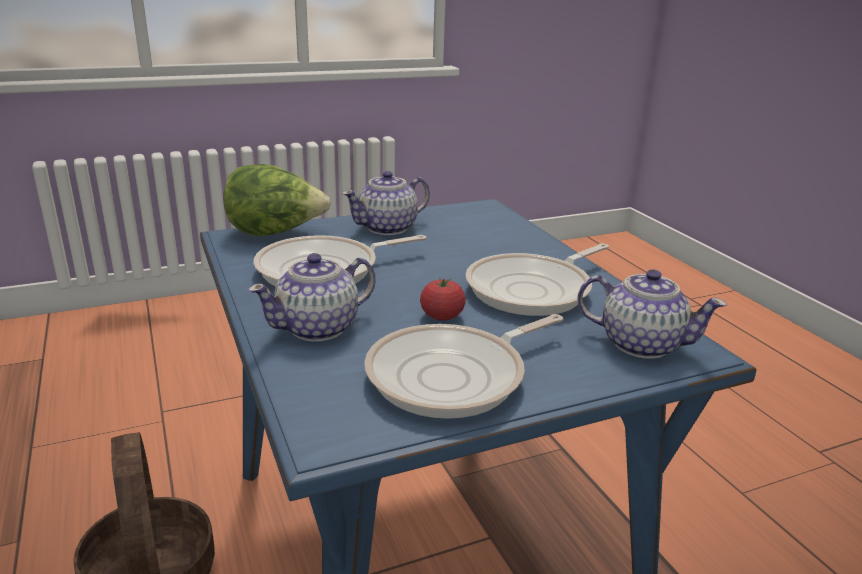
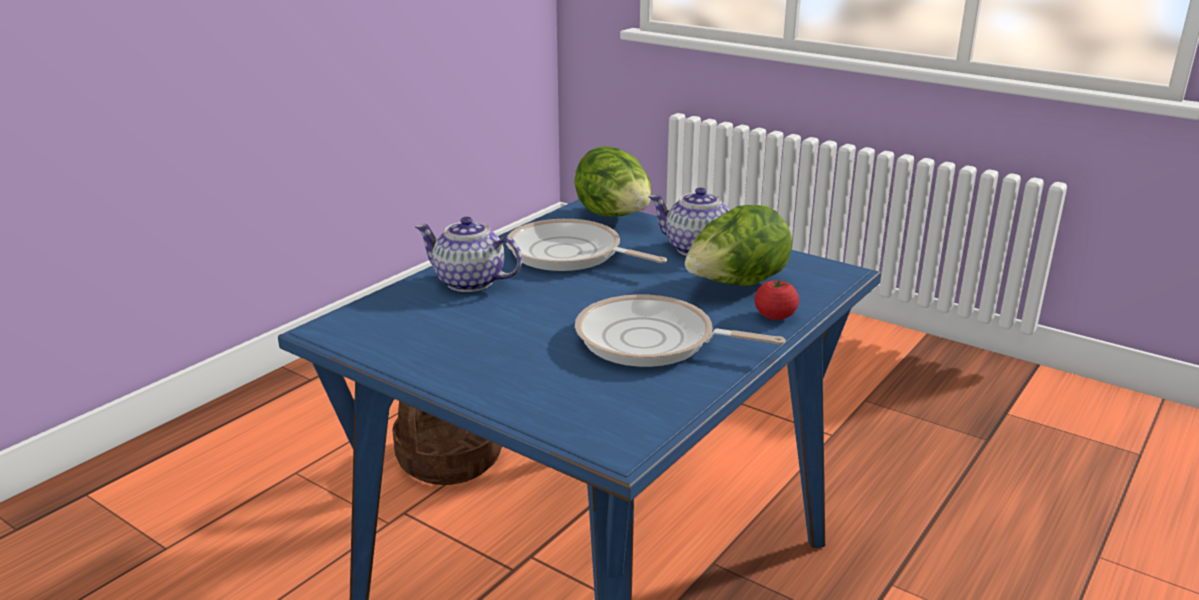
camera: 60 degrees right, 0 degrees up
(442, 316) = (544, 317): tomato -> tomato (775, 316)
(454, 376) = (448, 347): frying pan -> none
(470, 237) = (735, 286): none -> lettuce
(640, 343) = (600, 413): teapot -> none

